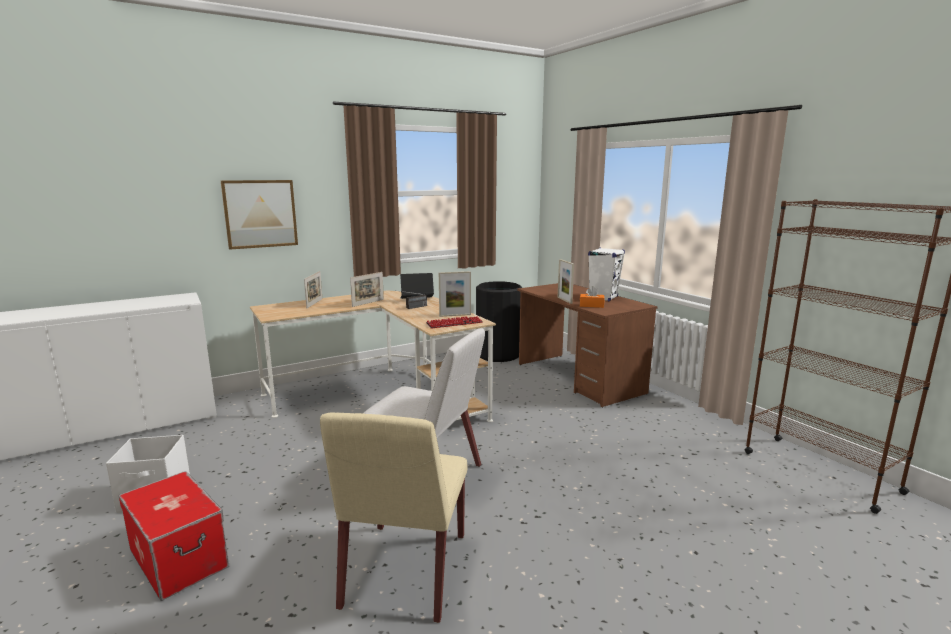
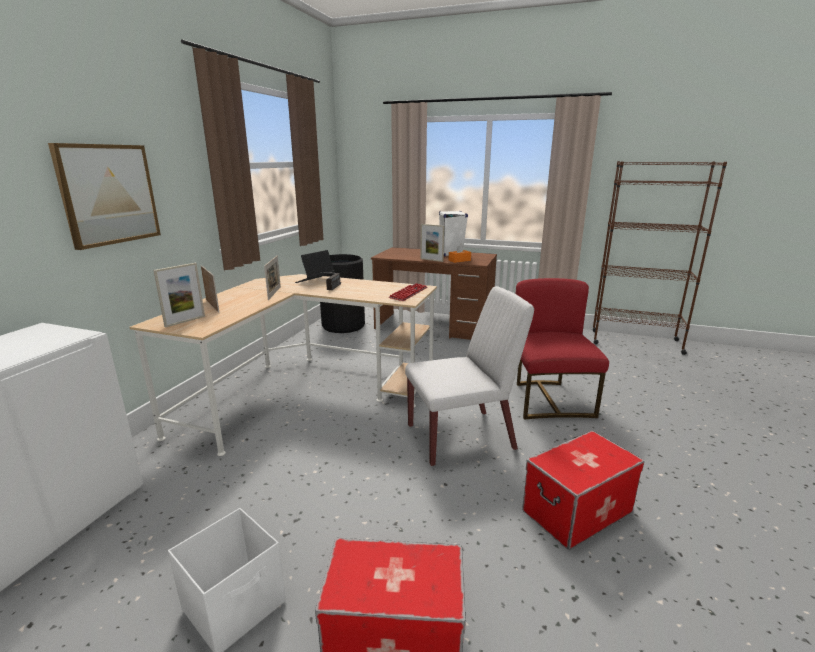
camera: 40 degrees left, 5 degrees up
(405, 571) = (577, 511): beige chair -> storage box
(455, 315) = (389, 287): picture frame -> picture frame (185, 321)
(564, 481) = (549, 400): none -> red chair

